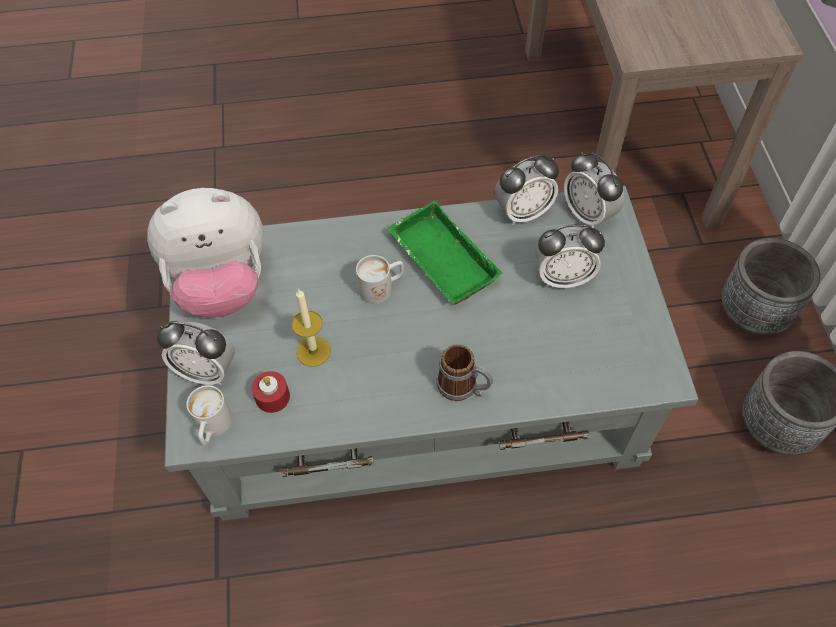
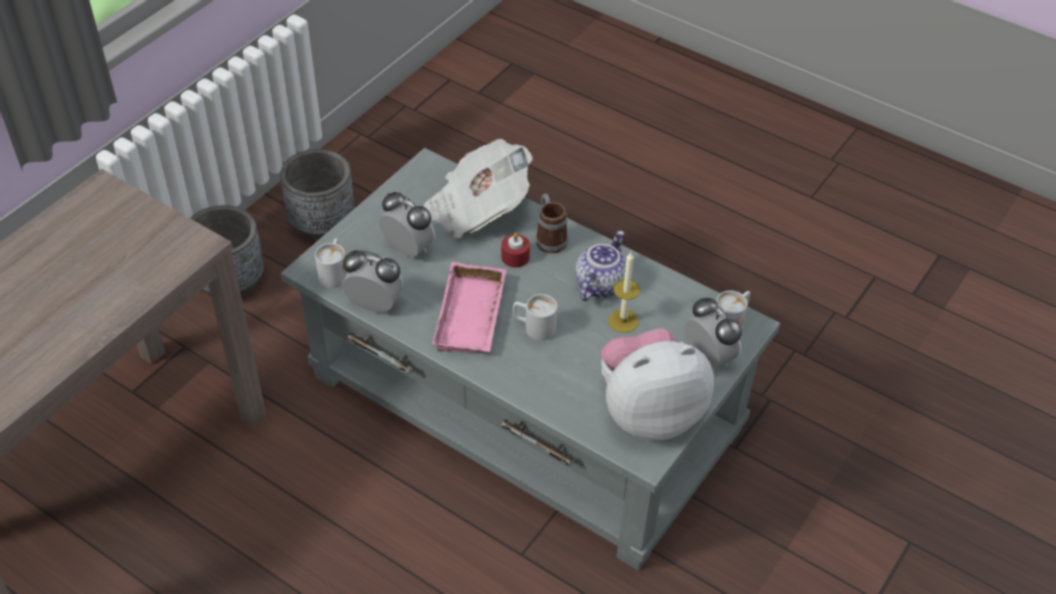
camera: 140 degrees left, 10 degrees down
(221, 285) = (648, 412): plush toy -> plush toy turned 45 degrees counterclockwise
(272, 397) = (676, 313): red candle -> red candle (515, 257)
(369, 373) = (599, 284): none -> teapot
(439, 260) = (473, 317): green tray -> pink tray
(561, 366) = (477, 209): none -> newspaper
(588, 214) = (334, 272): alarm clock -> white mug

